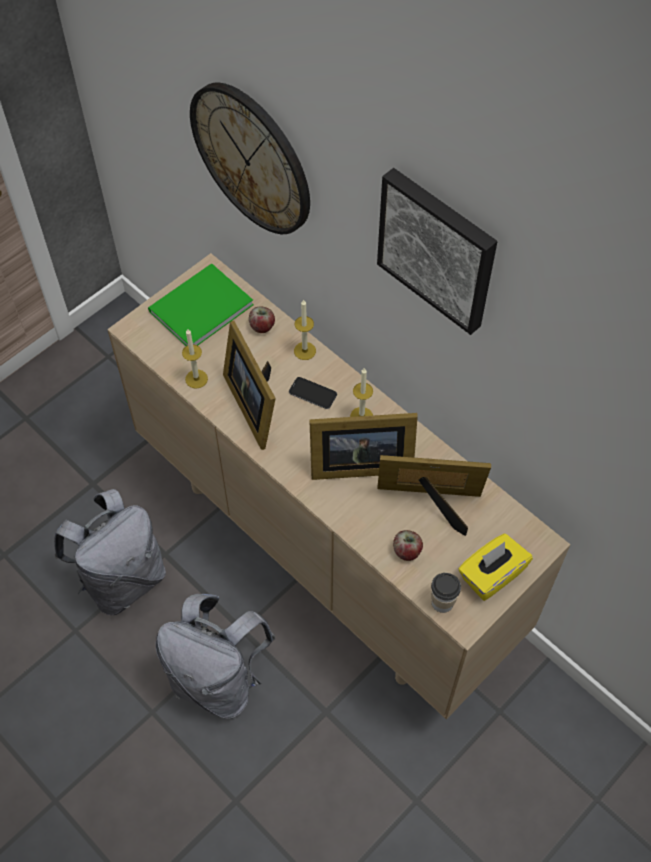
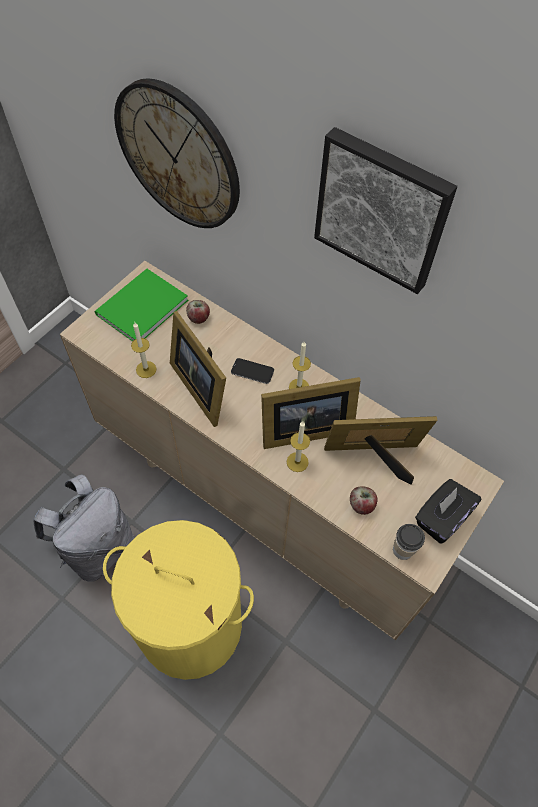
camera: 10 degrees left, 0 degrees up
(219, 678) = (191, 624): grey backpack -> yellow laundry basket
(304, 351) = (239, 335): candle -> candle (297, 462)
(491, 575) = (441, 518): yellow tissue box -> black tissue box

